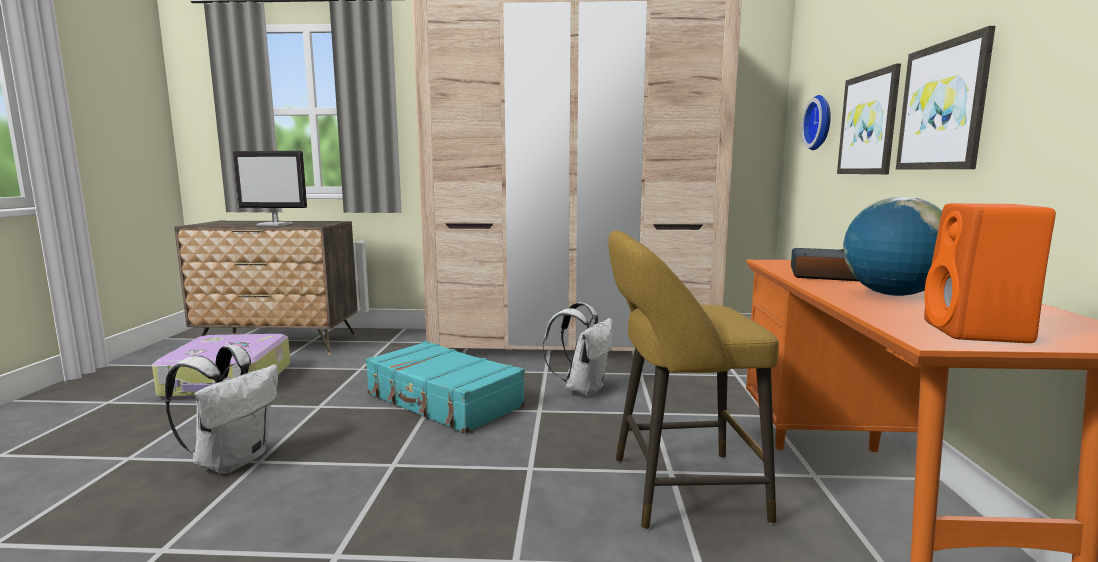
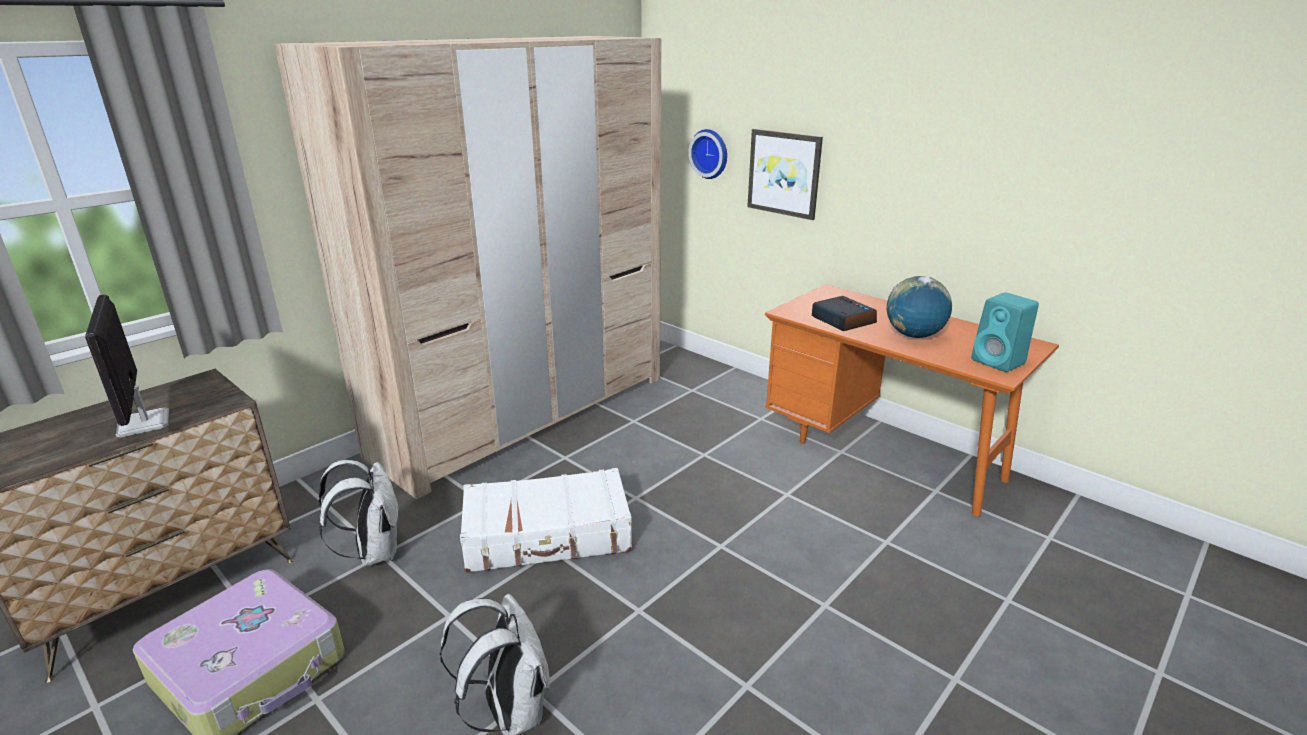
camera: 50 degrees left, 15 degrees up
(275, 225) = (144, 424): monitor -> monitor turned 105 degrees clockwise
(443, 401) = (548, 535): turquoise suitcase -> white suitcase
(583, 389) = (625, 459): white backpack -> white backpack (374, 552)
(677, 489) = (808, 504): yellow stool -> none
(943, 106) = (871, 183): picture -> none
(978, 333) = (999, 362): orange speaker -> turquoise speaker

